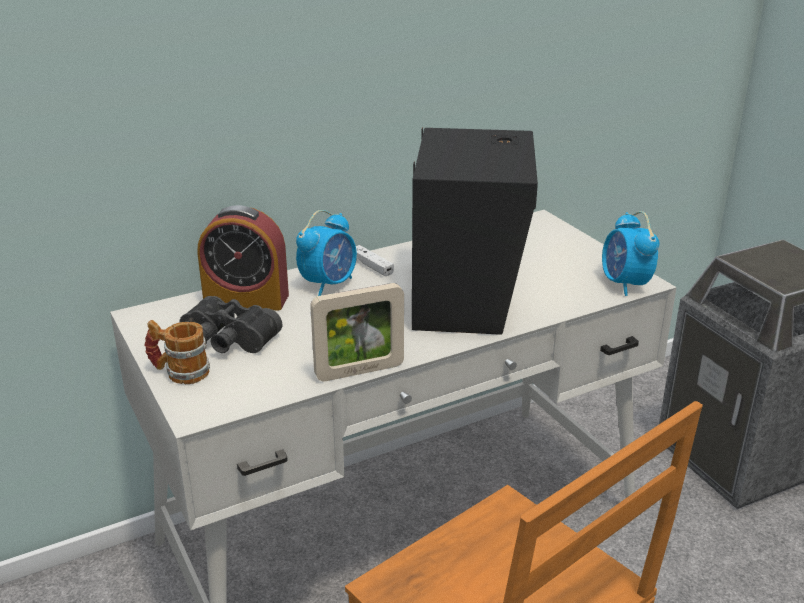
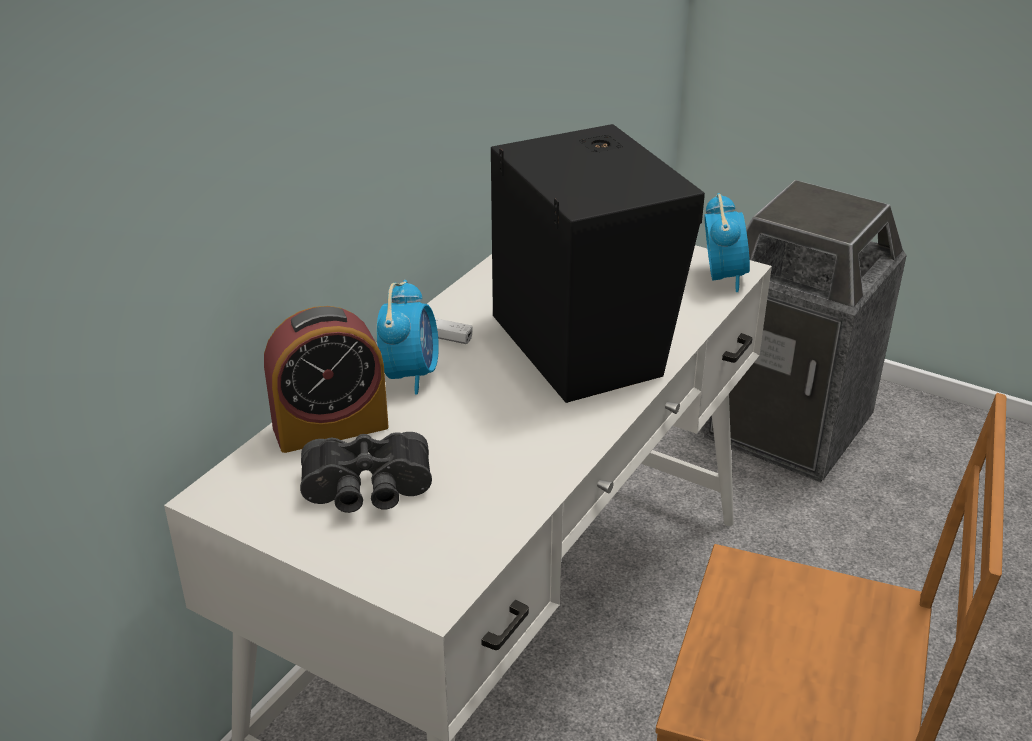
camera: 30 degrees left, 5 degrees up
(179, 372) = (354, 553): mug -> none
(359, 371) = (562, 473): picture frame -> none
(625, 284) = (723, 277): alarm clock -> alarm clock turned 135 degrees counterclockwise

